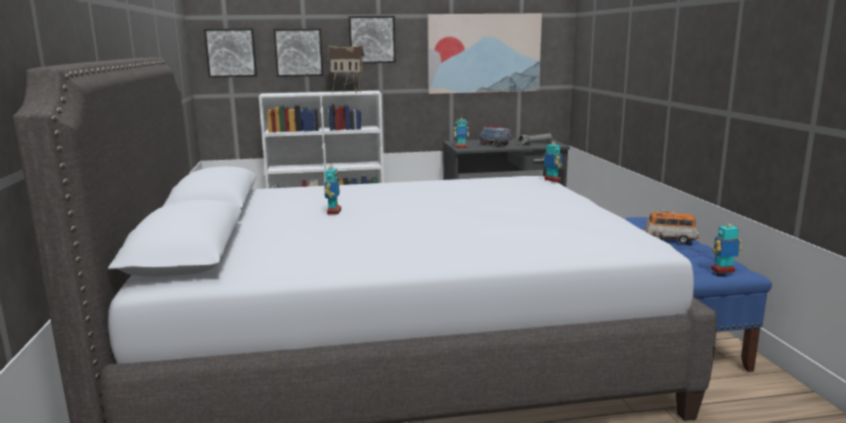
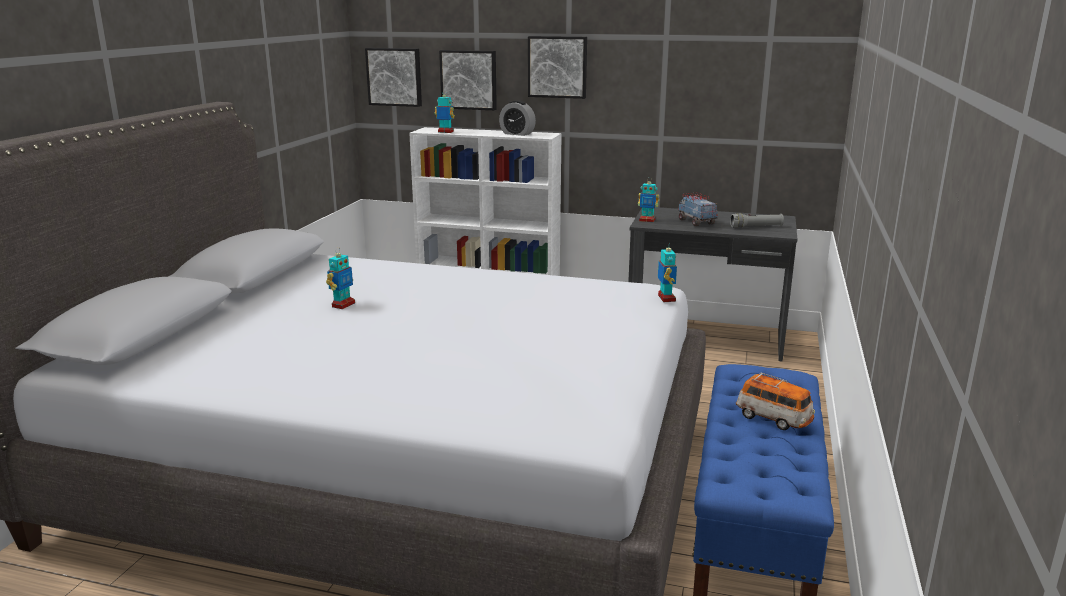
camera: 25 degrees right, 5 degrees up
(347, 92) = (517, 134): toy house -> alarm clock
(483, 53) = (709, 91): picture -> none
(723, 271) = (768, 489): toy robot -> toy robot (445, 132)

